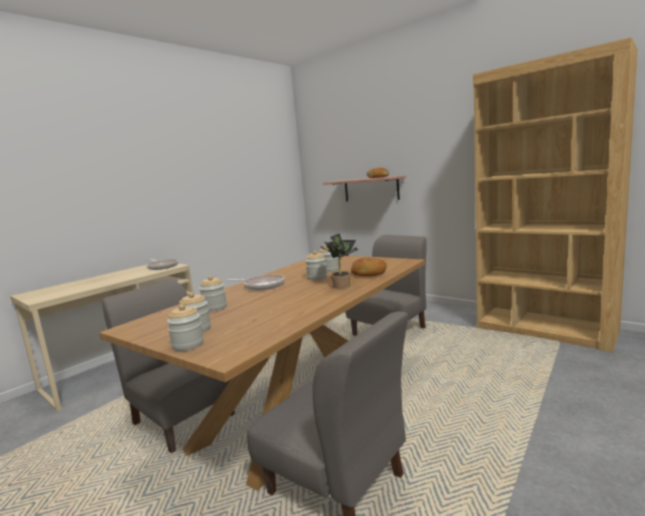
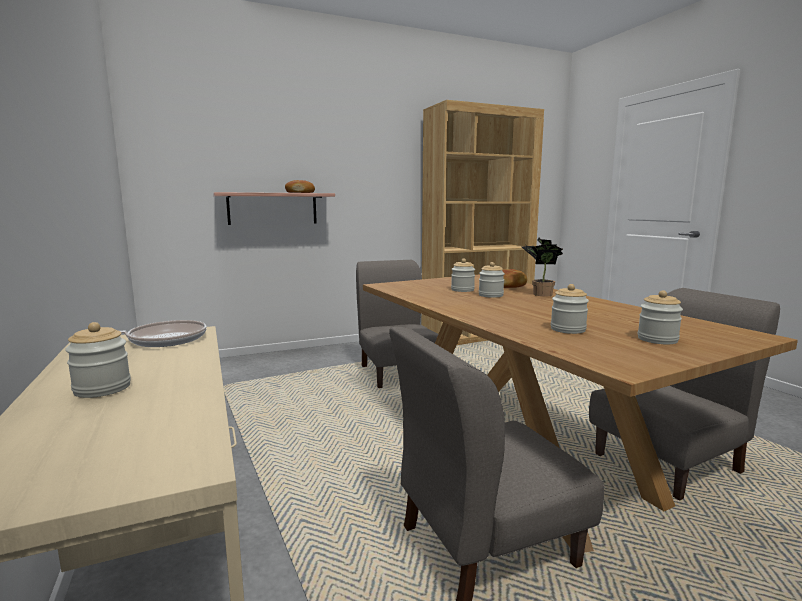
camera: 65 degrees left, 0 degrees up
(188, 344) = (715, 344): jar -> jar (102, 388)
(262, 286) = (488, 310): frying pan -> none

